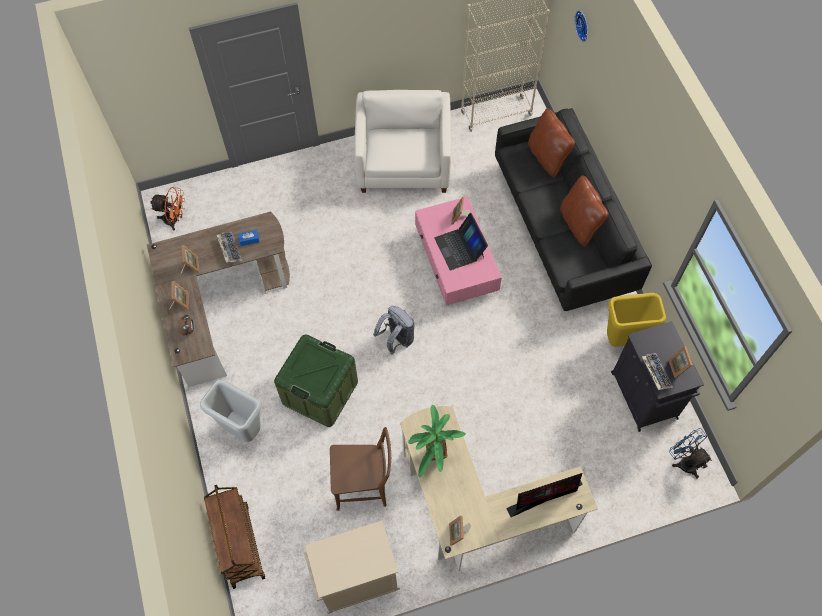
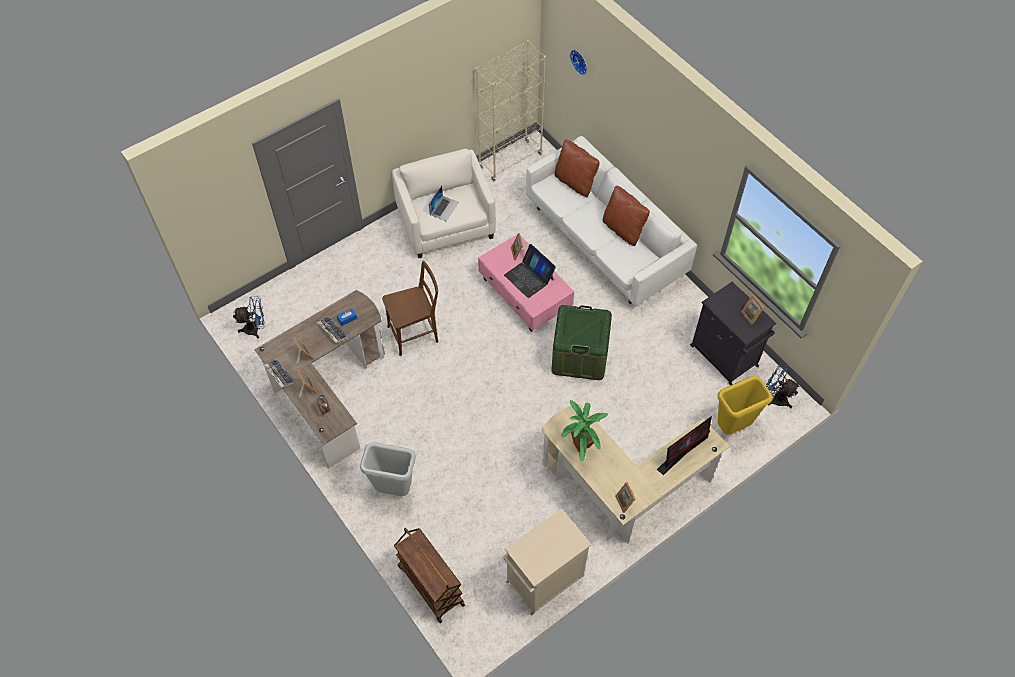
camera: 20 degrees left, 5 degrees down
(175, 220) = (255, 329): orange fan -> blue fan
(320, 392) = (449, 436): green storage box -> green storage box (579, 356)
(364, 486) = (520, 501): brown chair -> brown chair (416, 333)
(397, 339) = (499, 372): grey backpack -> none
(398, 148) = (444, 208): none -> laptop
(561, 230) = (604, 242): black sofa -> white sofa
(623, 340) = (690, 317): yellow trash can -> yellow trash can (732, 426)
(655, 373) = (735, 325): keyboard -> keyboard (279, 375)

